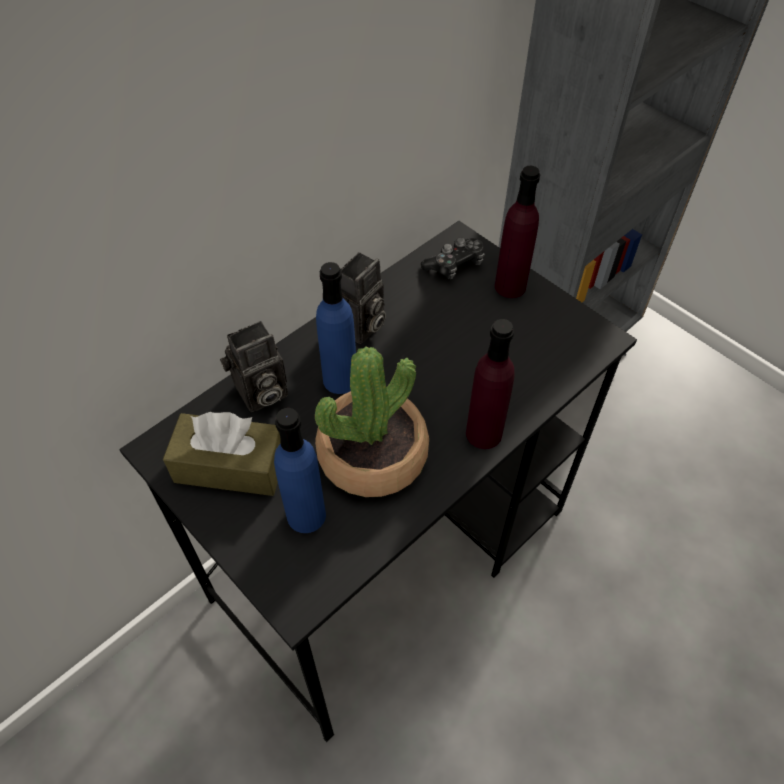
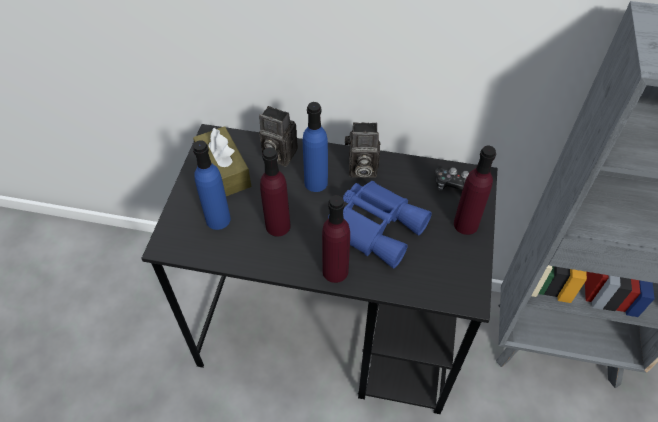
camera: 55 degrees right, 0 degrees up
(372, 454) = (278, 226): potted plant -> purple bottle
(450, 359) = (376, 225): none -> blue binoculars

